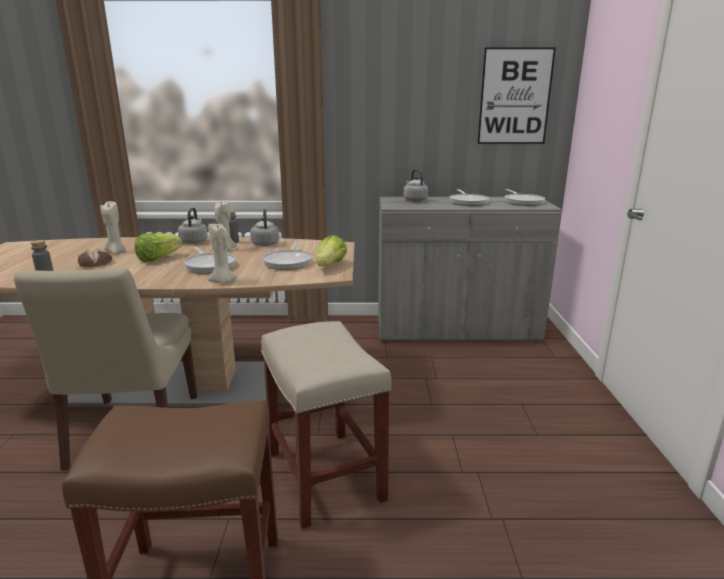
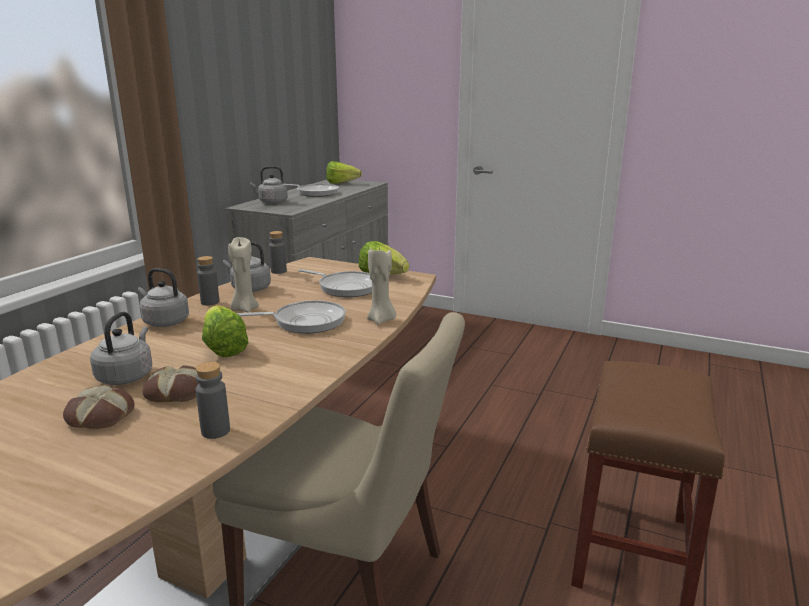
camera: 65 degrees left, 0 degrees up
(67, 258) = (99, 417): none -> bread
(115, 252) = (127, 376): beige candle -> grey kettle
(308, 242) = (278, 271): none -> grey bottle
(326, 477) = (515, 455): beige stool -> none
(515, 97) = (304, 79): picture -> none
(522, 202) = (344, 183): frying pan -> lettuce

